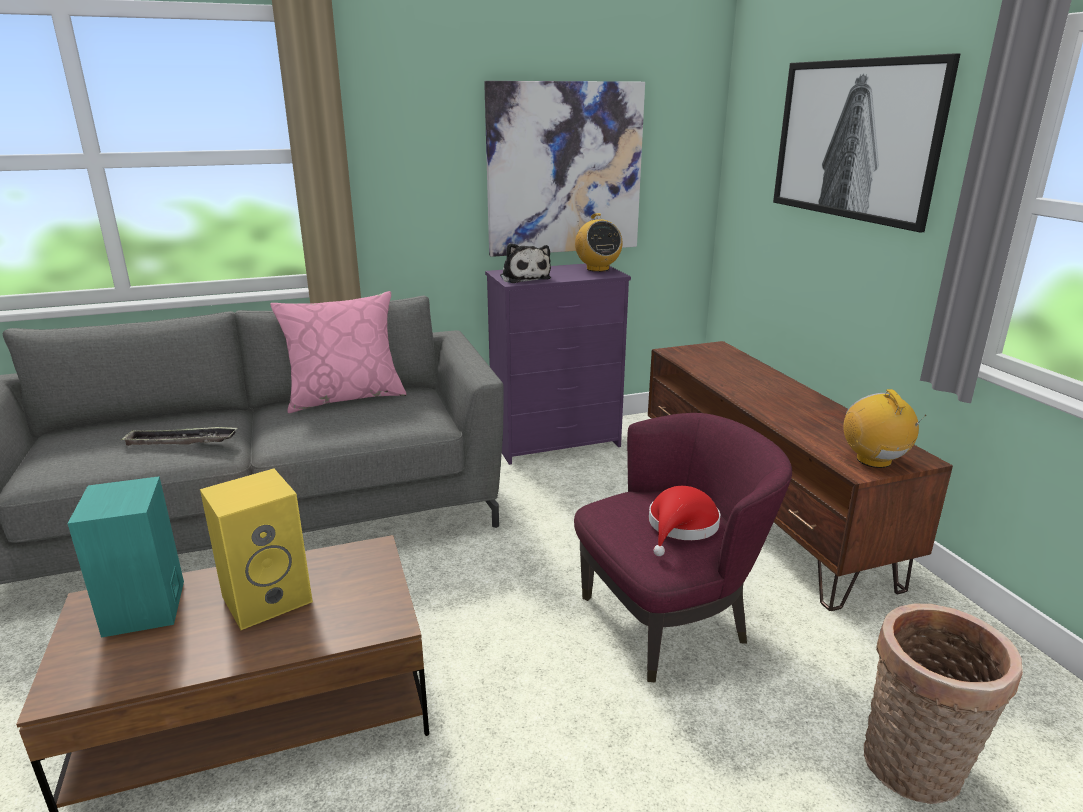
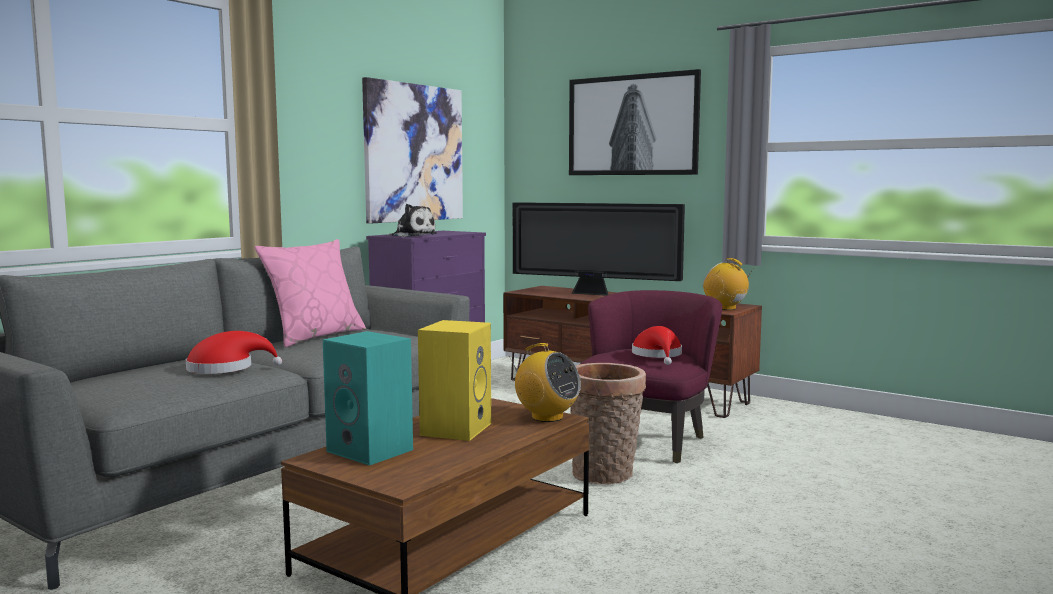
camera: 35 degrees left, 15 degrees down
(181, 441) = (226, 368): tray -> red hat
(597, 269) = (451, 231): radio -> radio (546, 417)
(751, 376) = (594, 294): none -> television
(915, 771) = (839, 454): basket -> basket (605, 475)

